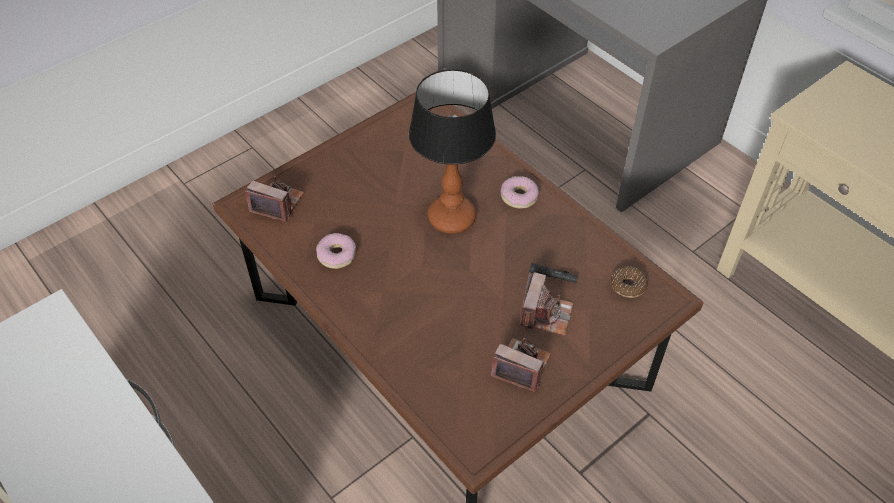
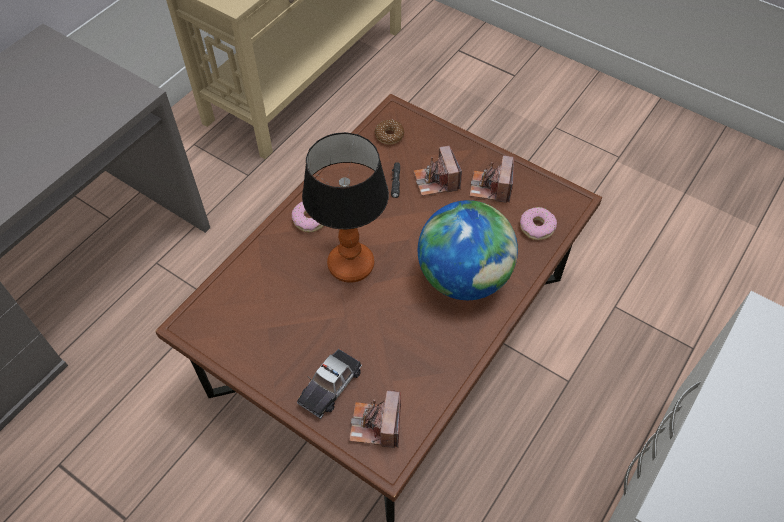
camera: 105 degrees left, 5 degrees up
(328, 180) = (330, 385): none -> toy car
(336, 255) = (426, 347): donut -> donut (537, 227)
(404, 305) = (463, 277): none -> globe
(545, 314) = (436, 181): camera -> camera turned 105 degrees counterclockwise

